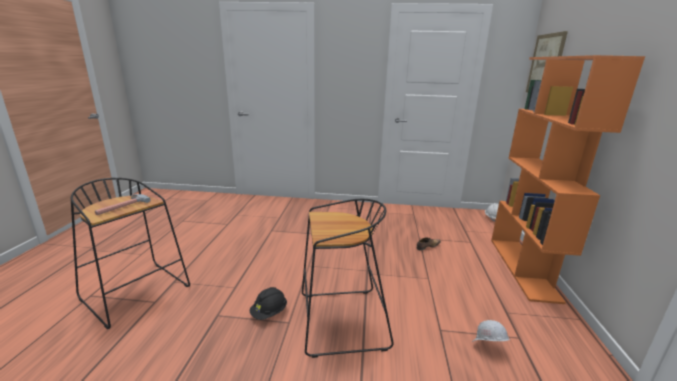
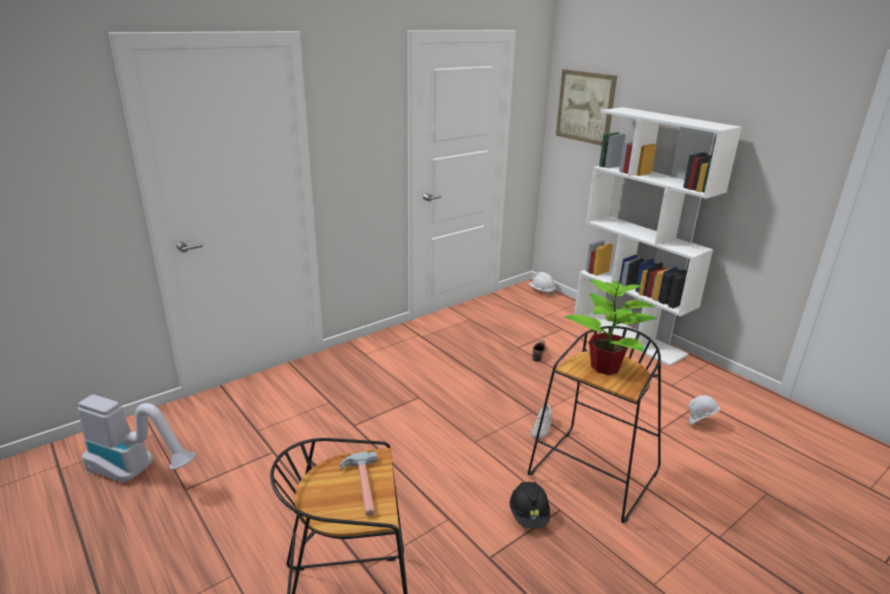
camera: 45 degrees left, 5 degrees up
(182, 209) = (138, 472): none -> vacuum cleaner
(340, 224) = (606, 367): none -> potted plant
(355, 281) = (541, 429): none -> white shoe
(523, 268) = (629, 336): orange bookcase -> white bookcase

